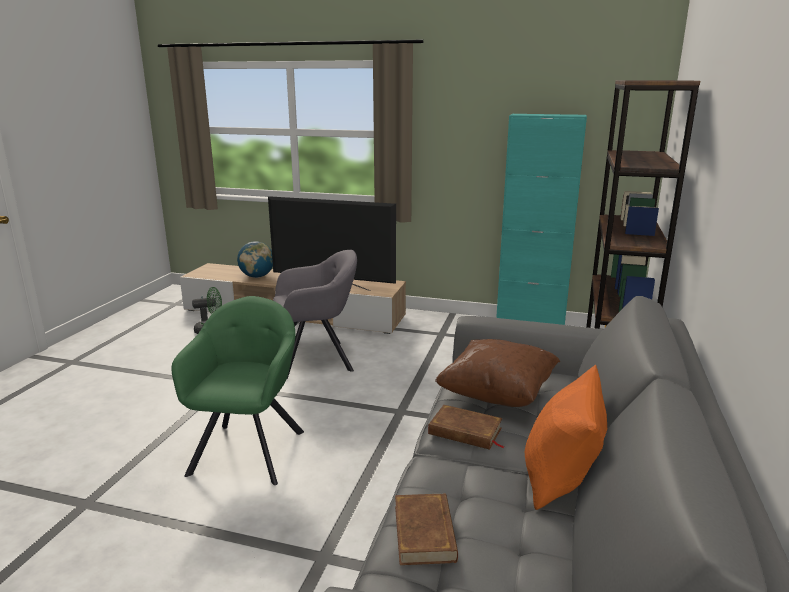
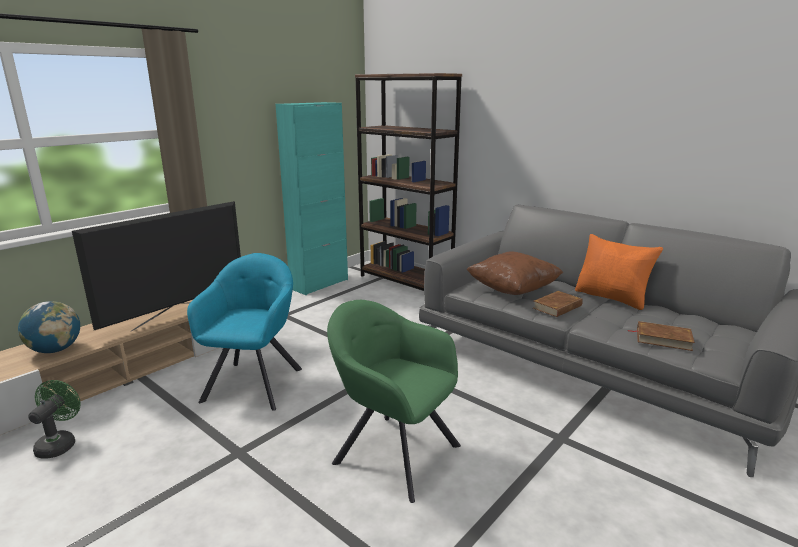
camera: 65 degrees left, 0 degrees up
(317, 359) = (255, 382): grey armchair -> turquoise armchair

